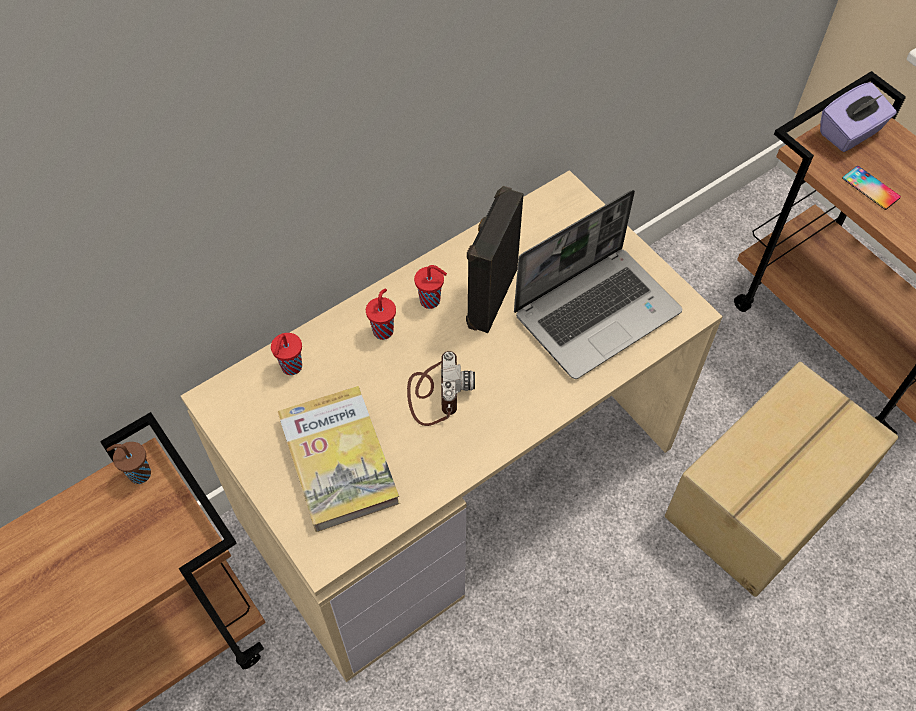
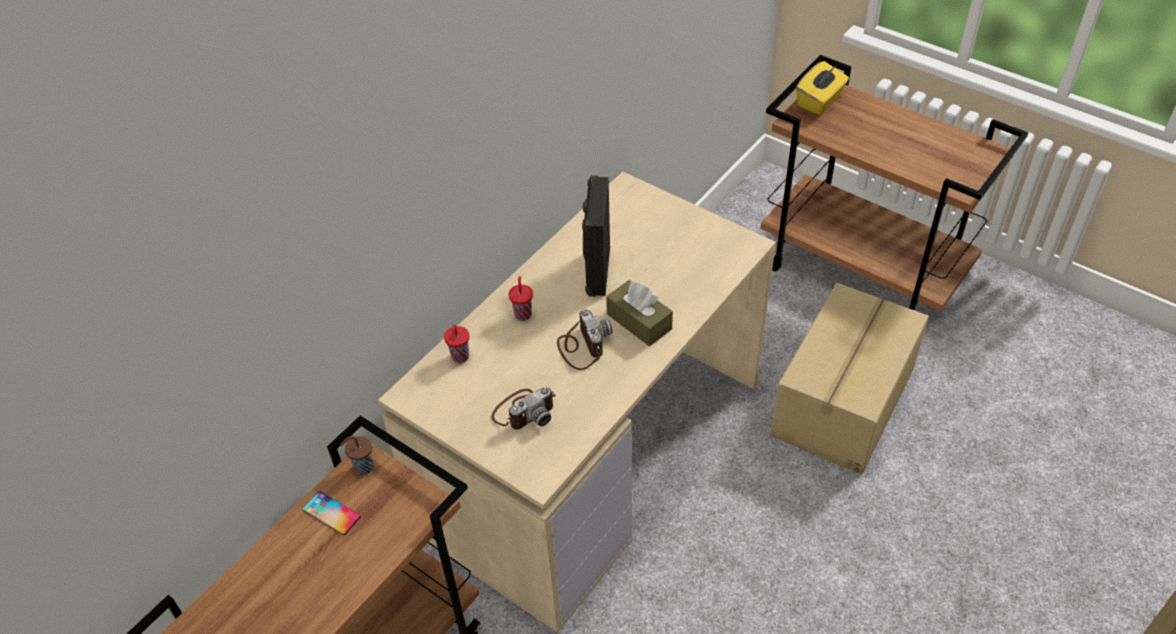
camera: 15 degrees left, 10 degrees down
(338, 460) = (524, 411): book -> camera
(431, 301) = (552, 285): red cup -> none
(515, 379) = (639, 321): none -> brown tissue box
(597, 311) = (682, 261): laptop -> none
(850, 133) = (820, 101): purple tissue box -> yellow tissue box
(871, 188) = (848, 134): phone -> phone (331, 513)

